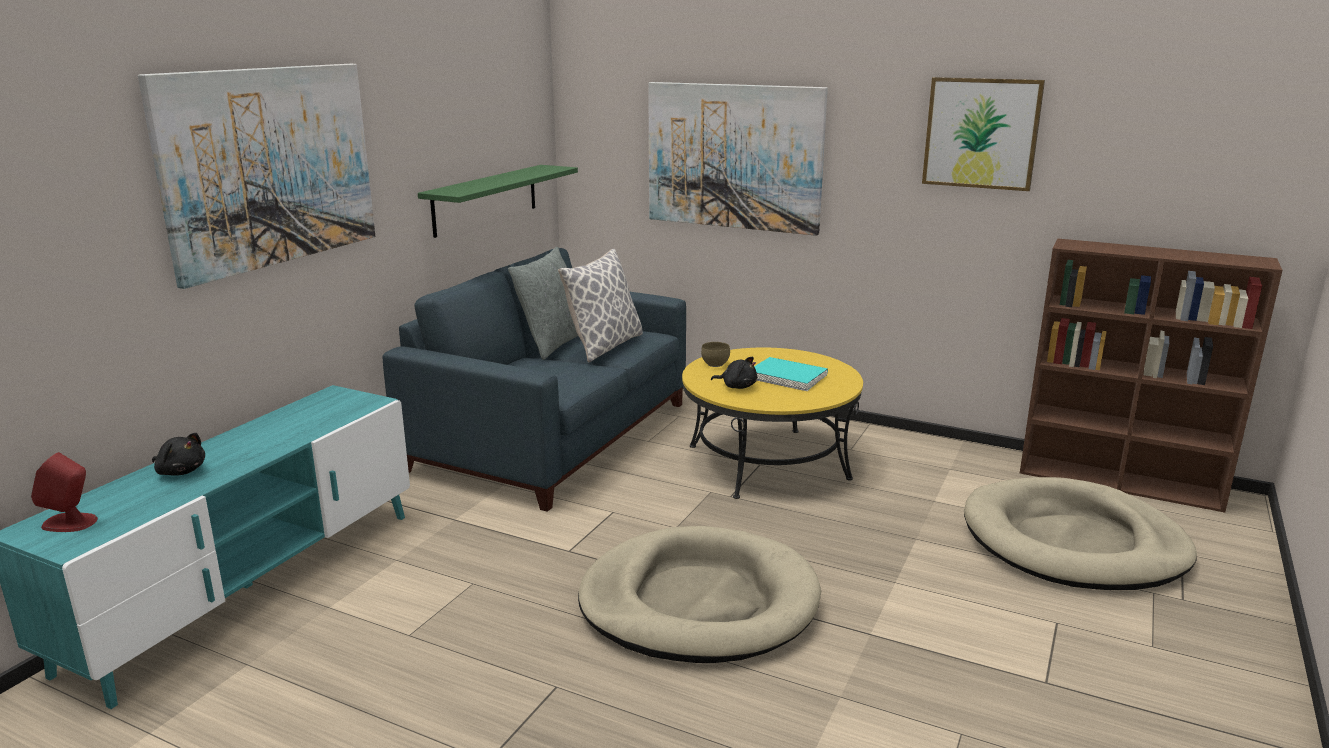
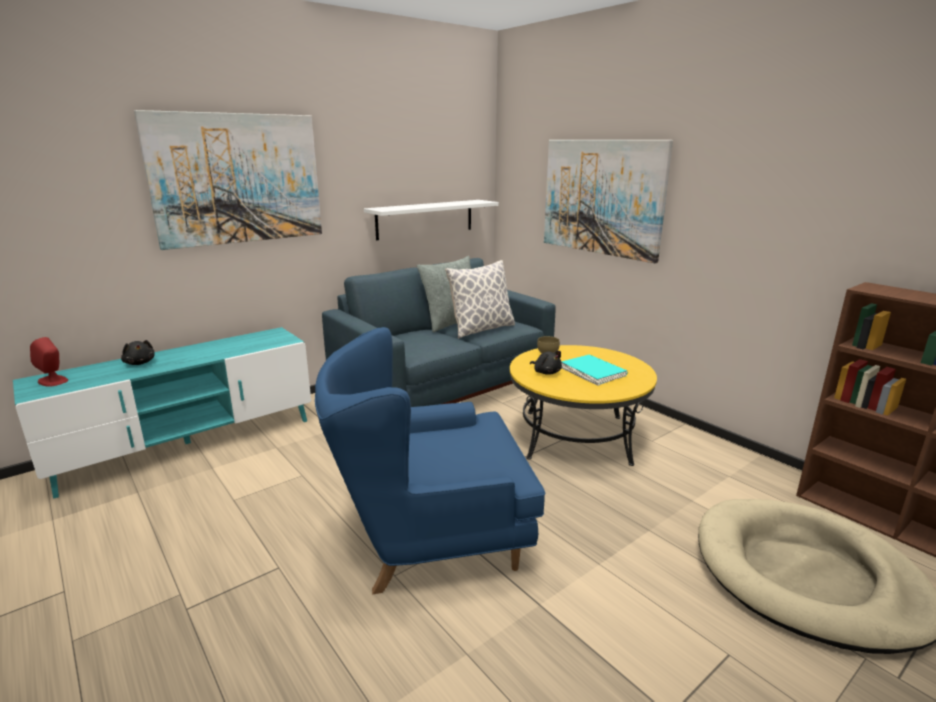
camera: 25 degrees right, 0 degrees up
(486, 199) = (425, 219): green shelf -> white shelf
(698, 602) = (429, 533): beige dog bed -> blue armchair
(981, 133) = (801, 179): picture -> none

